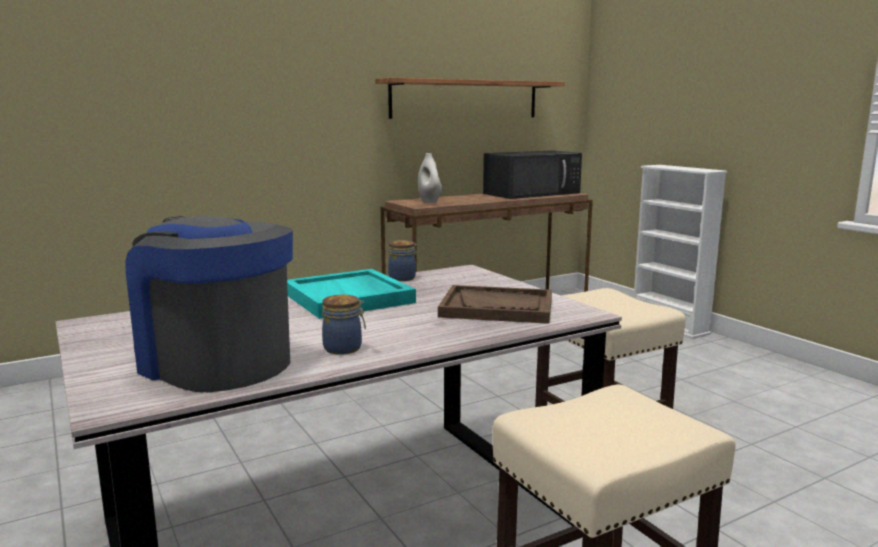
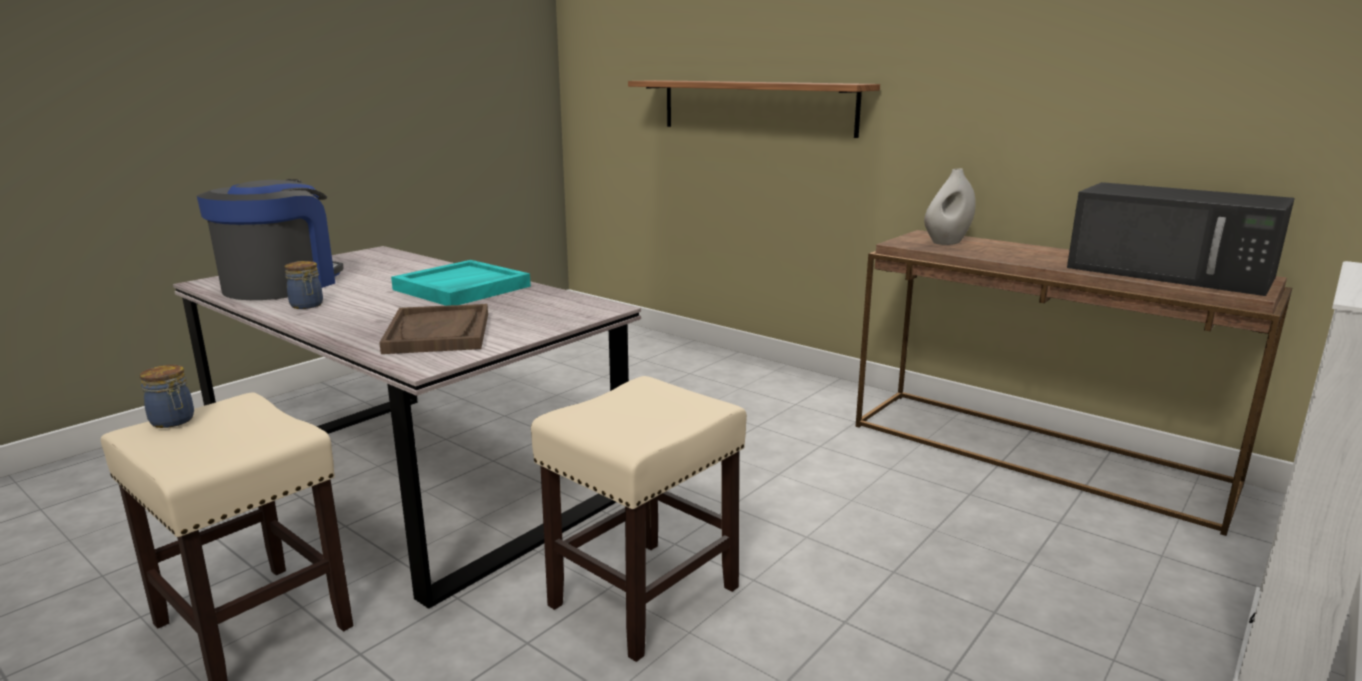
camera: 70 degrees right, 5 degrees up
(403, 278) = (548, 293): jar -> jar (173, 421)
(465, 99) = (1099, 84): shelf -> shelf (756, 107)

